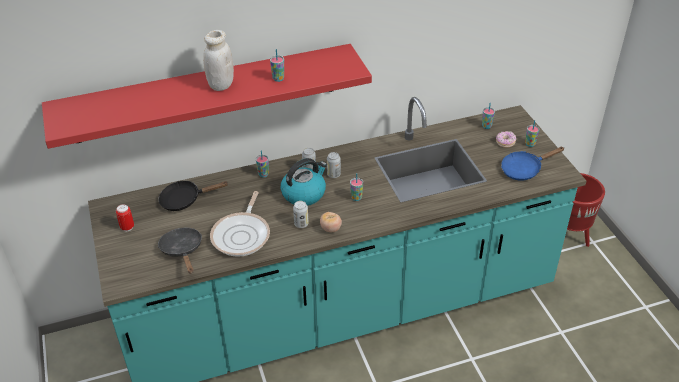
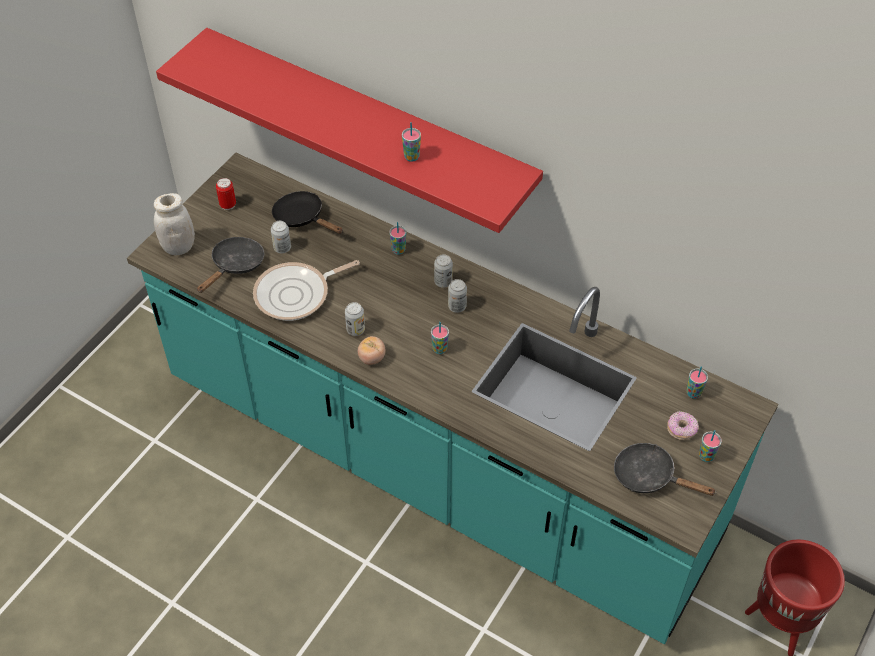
camera: 50 degrees right, 10 degrees up
(197, 221) = (282, 248): none -> can
(221, 85) = (356, 123): white jar -> white jar (179, 247)
(304, 193) = (403, 302): kettle -> none
(524, 169) = (649, 476): blue frying pan -> black frying pan

